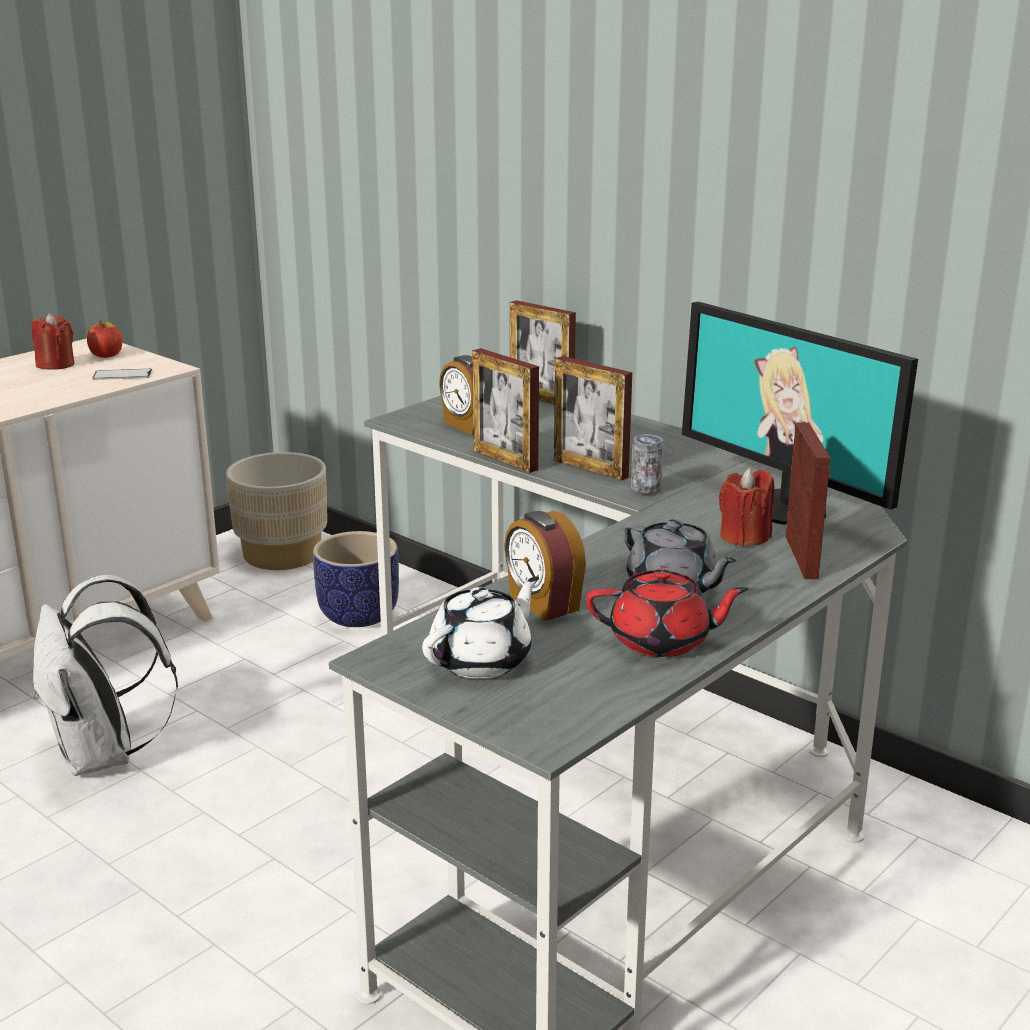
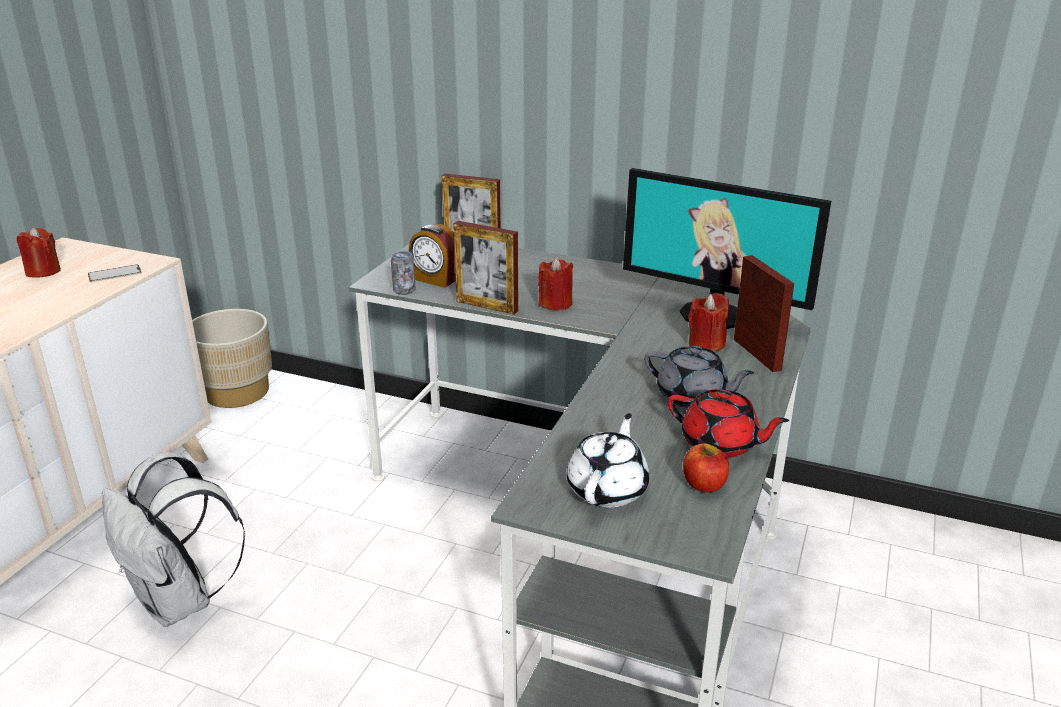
camera: 20 degrees left, 5 degrees up
(106, 355) = (84, 256): apple -> apple (704, 485)
(357, 615) = (327, 434): planter -> none
(542, 604) = (613, 429): alarm clock -> none
(590, 468) = (555, 303): picture frame -> red candle
(646, 489) = (609, 315): can -> can (404, 290)
(662, 641) = (720, 444): red teapot -> red teapot turned 45 degrees clockwise

